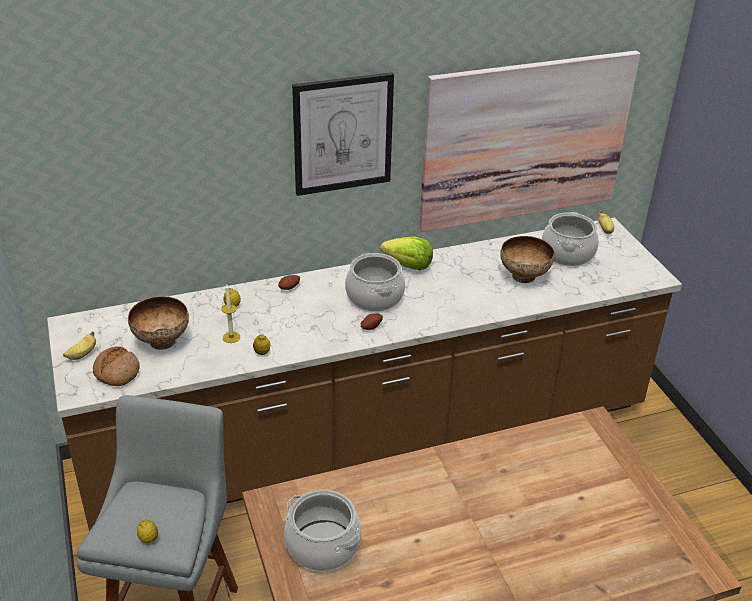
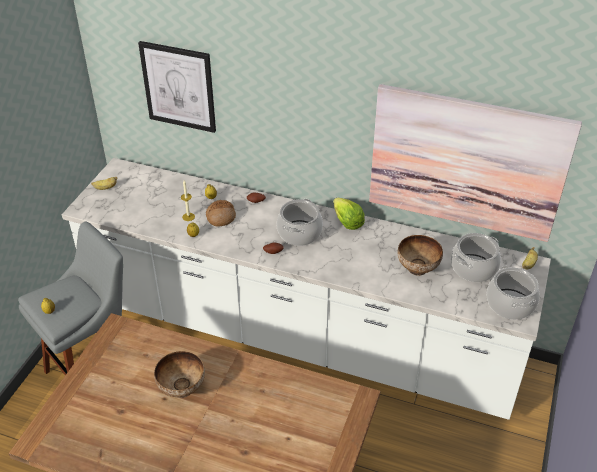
camera: 40 degrees right, 5 degrees up
(116, 372) = (110, 207): bread -> bread (221, 217)
(161, 341) = (150, 200): bowl -> bowl (182, 388)
(323, 545) = (115, 368): cooking pot -> cooking pot (510, 304)
(343, 134) = (310, 106): picture -> picture (179, 87)
(372, 441) = (298, 336): brown counter -> white counter

